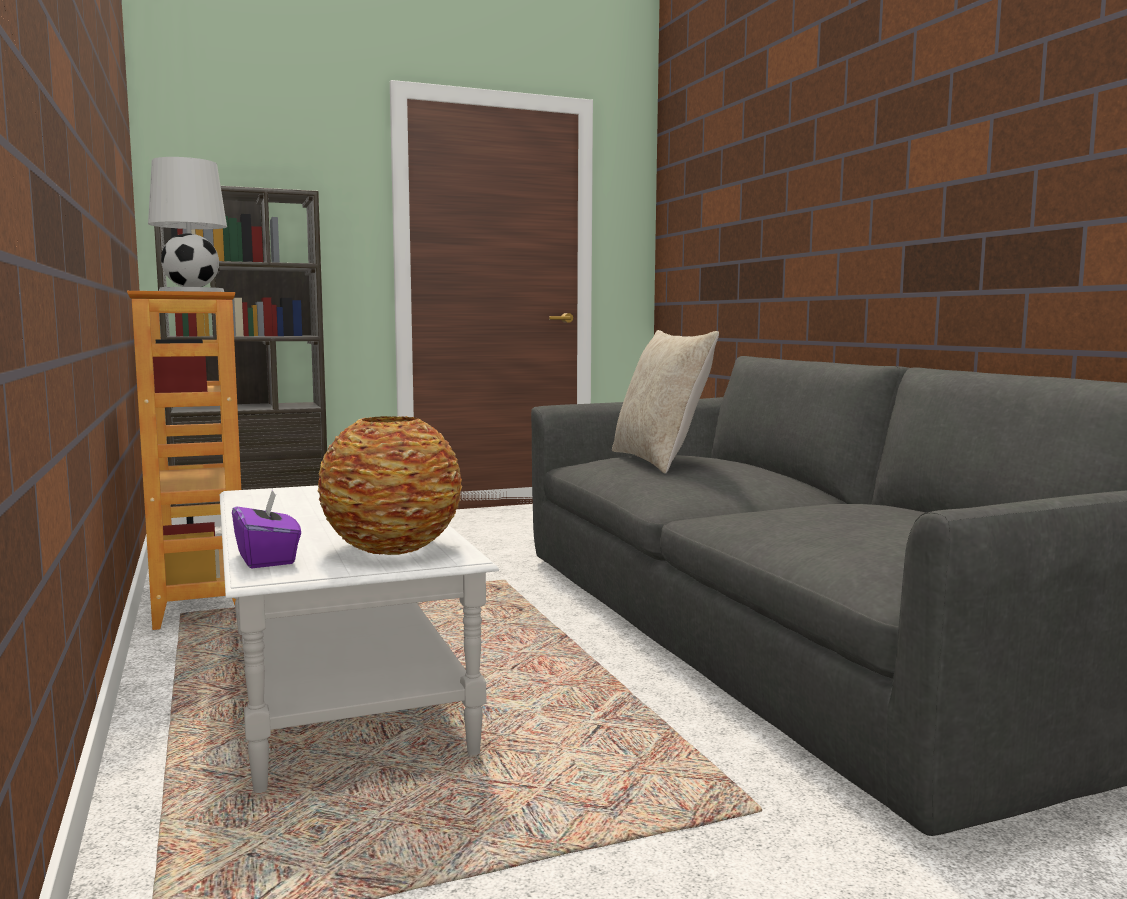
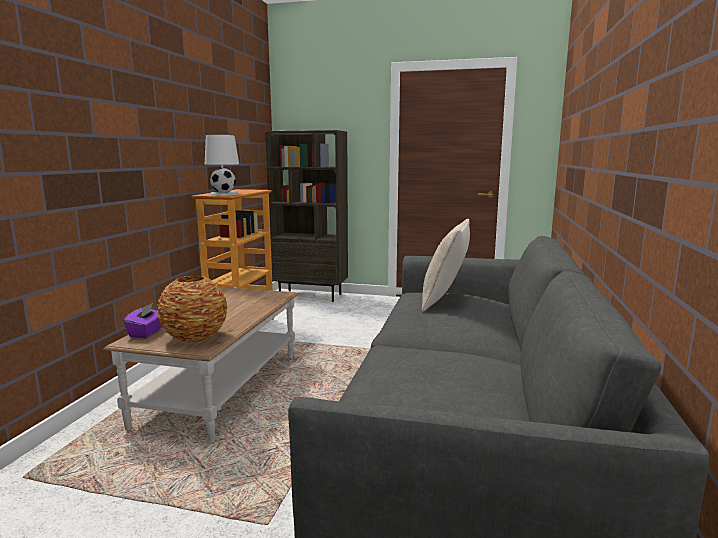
camera: 35 degrees right, 5 degrees up
(340, 686) = (221, 389): white coffee table -> brown coffee table

